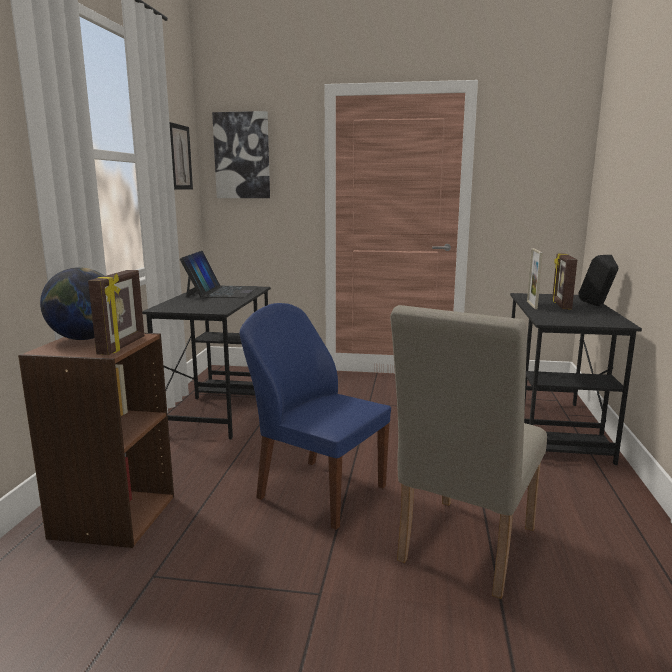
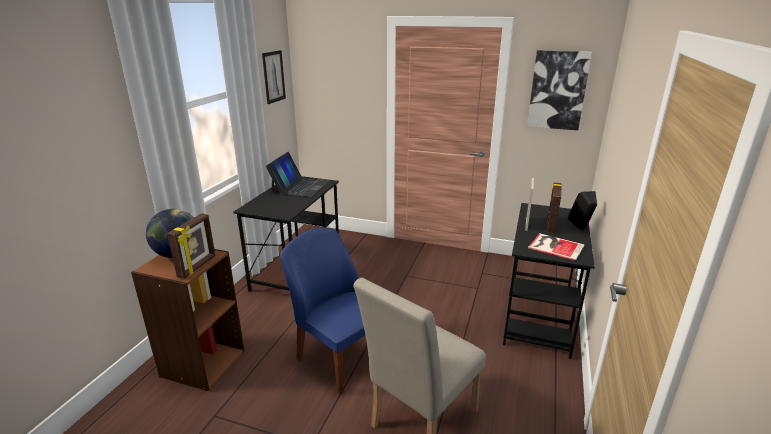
camera: 10 degrees right, 10 degrees up
(242, 156) = (324, 71): picture -> picture (557, 90)
(581, 317) = (555, 246): none -> book

